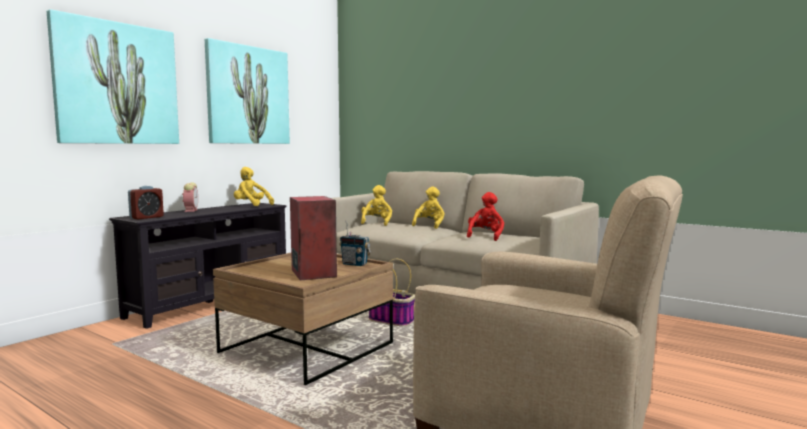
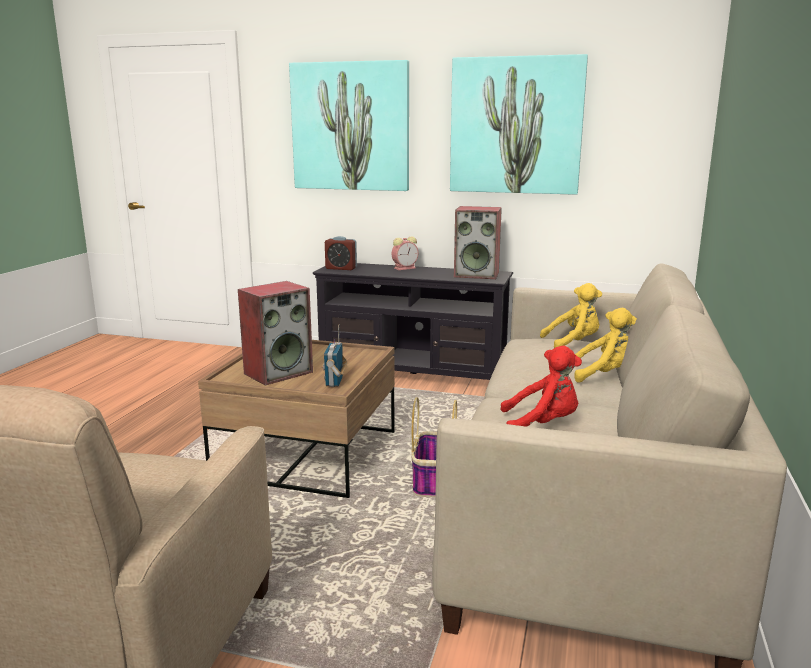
camera: 70 degrees right, 10 degrees up
(251, 205) = (477, 274): yellow plush toy -> speaker

